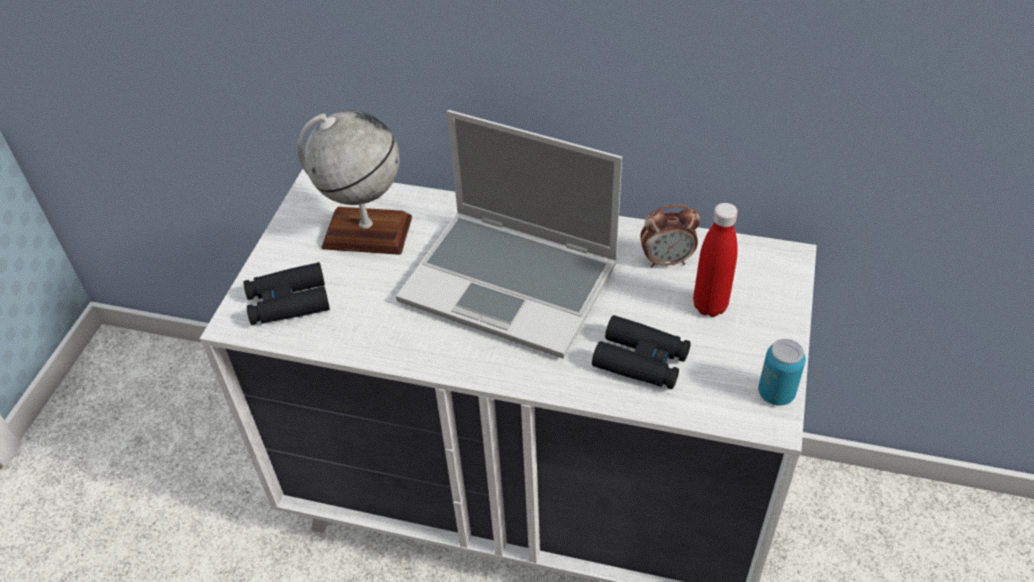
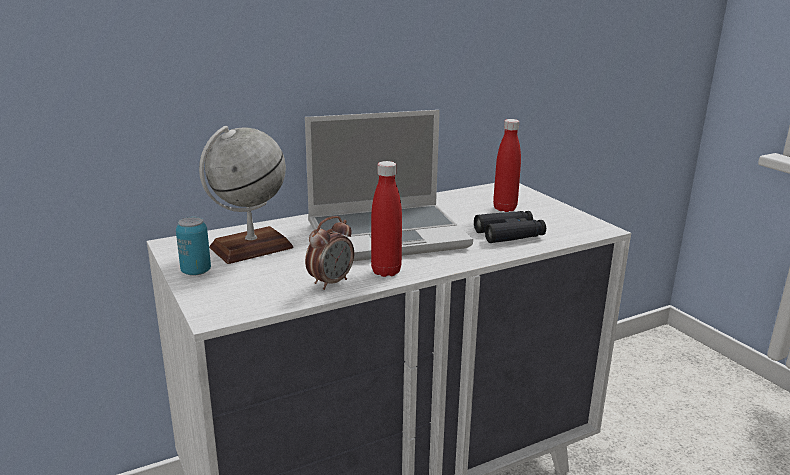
camera: 45 degrees left, 25 degrees down
(288, 302) = (243, 292): black binoculars -> none
(432, 347) = (386, 271): none -> red bottle
(667, 260) = (455, 203): alarm clock -> alarm clock (331, 282)
(776, 393) = (587, 221): can -> can (196, 271)

